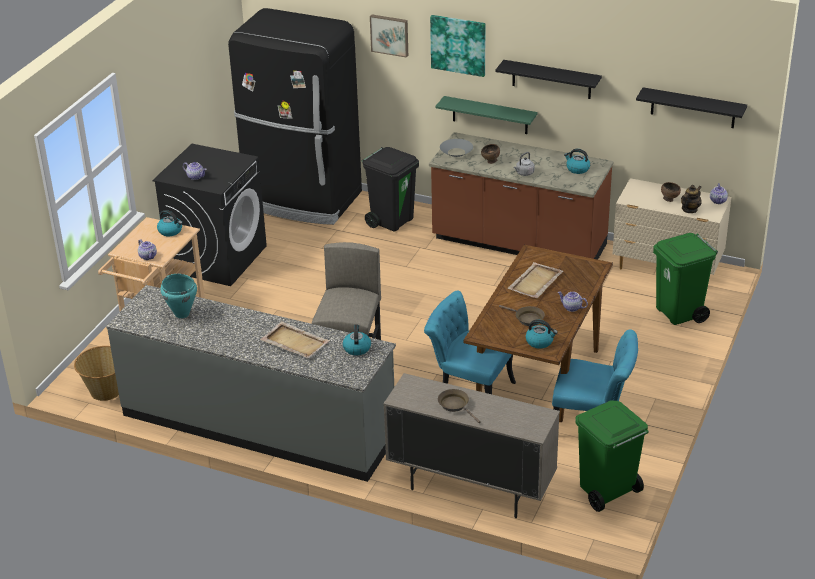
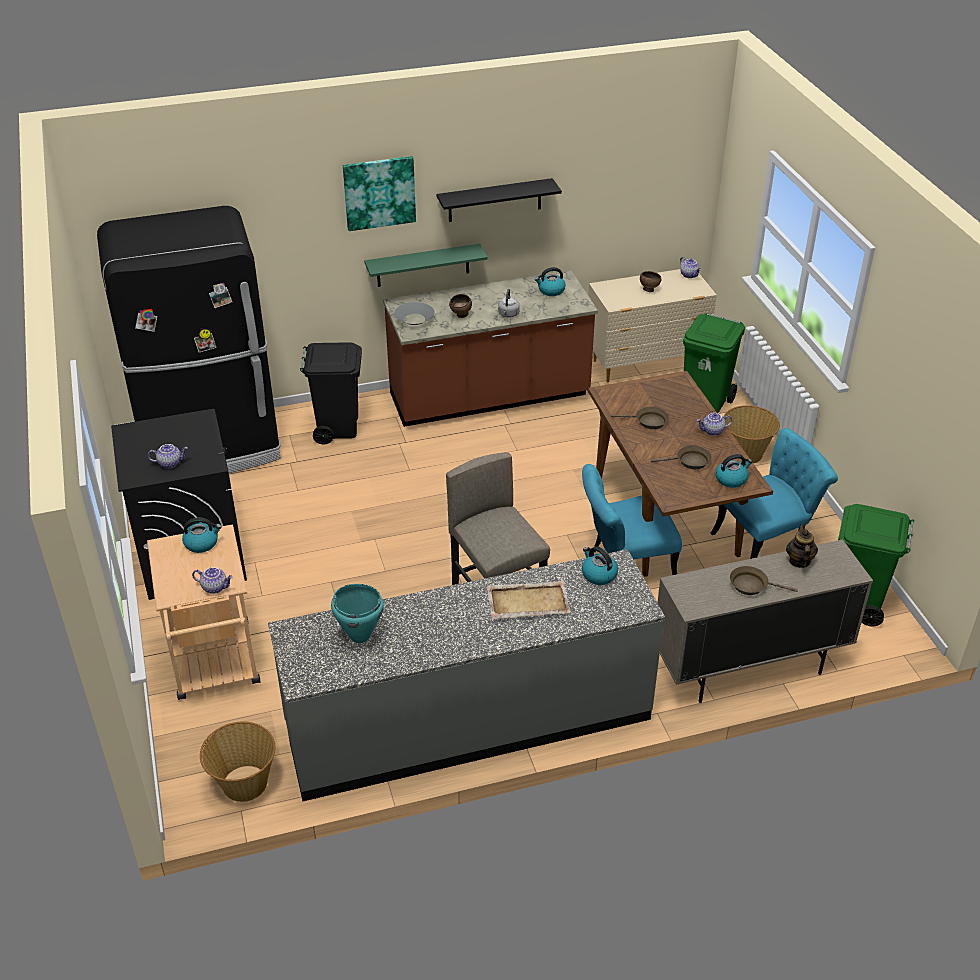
camera: 40 degrees left, 5 degrees up
(390, 35) = (288, 206): picture -> none
(534, 282) = (648, 421): beige tray -> brown frying pan
(661, 361) = (746, 453): none -> basket
(689, 210) = (678, 293): teapot -> teapot (799, 561)
(693, 108) = (652, 184): black shelf -> none

